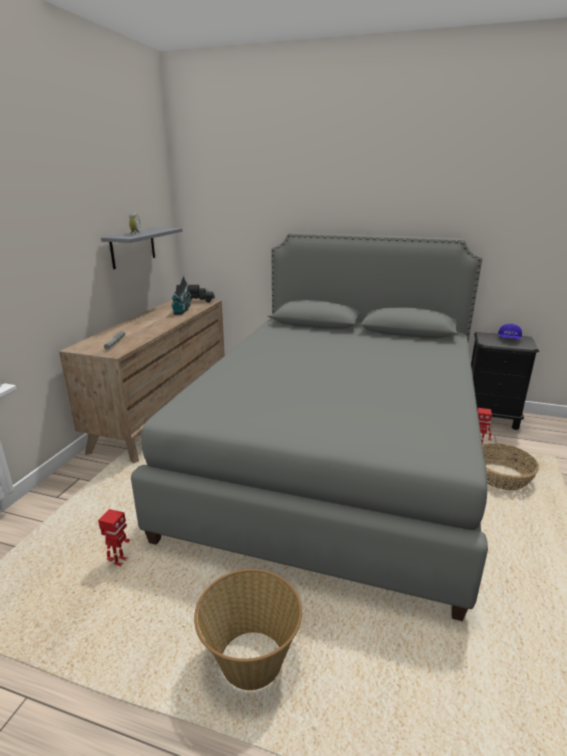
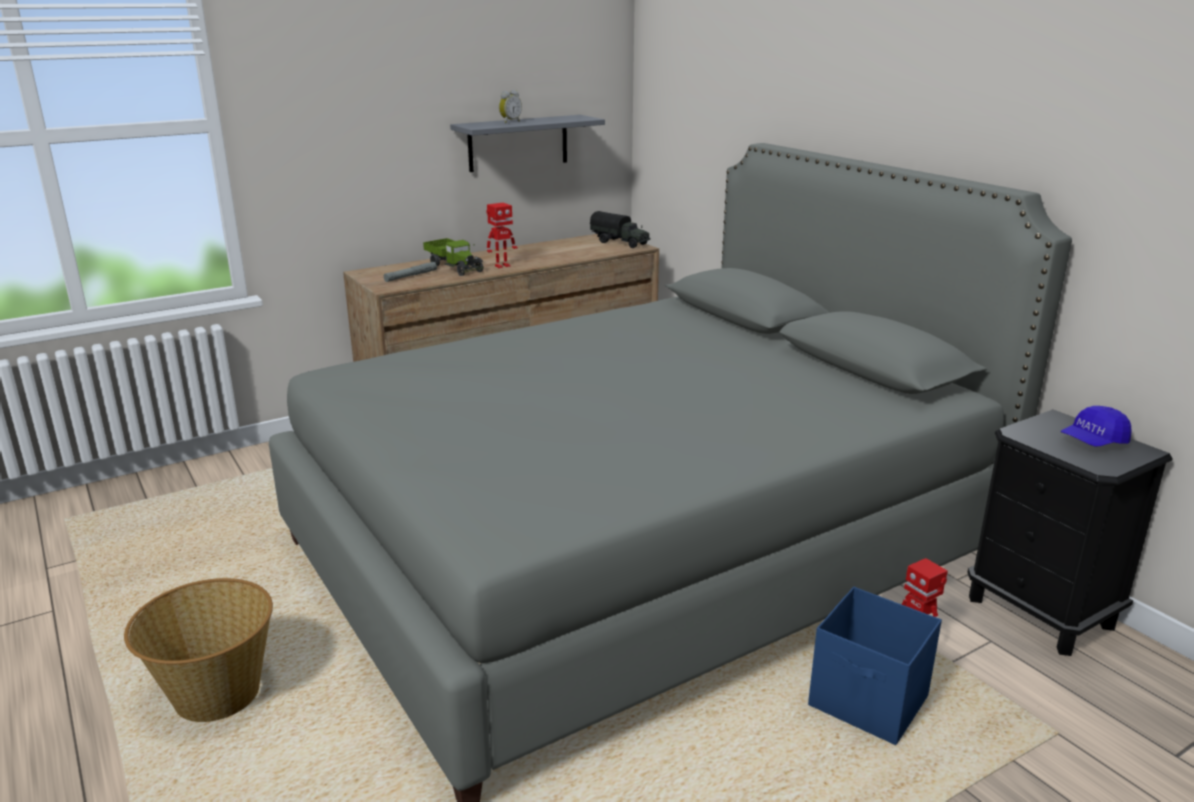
camera: 40 degrees right, 0 degrees up
(120, 562) = (248, 544): toy robot -> toy robot (502, 266)
(131, 332) = (454, 267): none -> toy truck
(182, 310) = (573, 251): toy house -> none
(501, 477) = (869, 703): basket -> blue storage box

